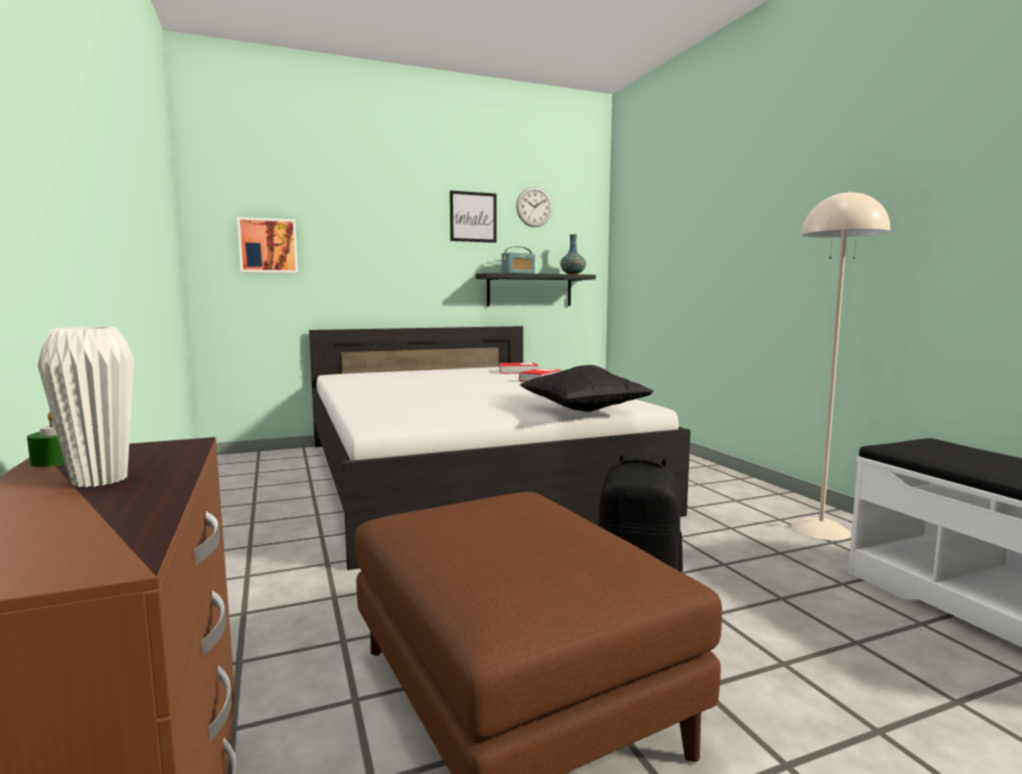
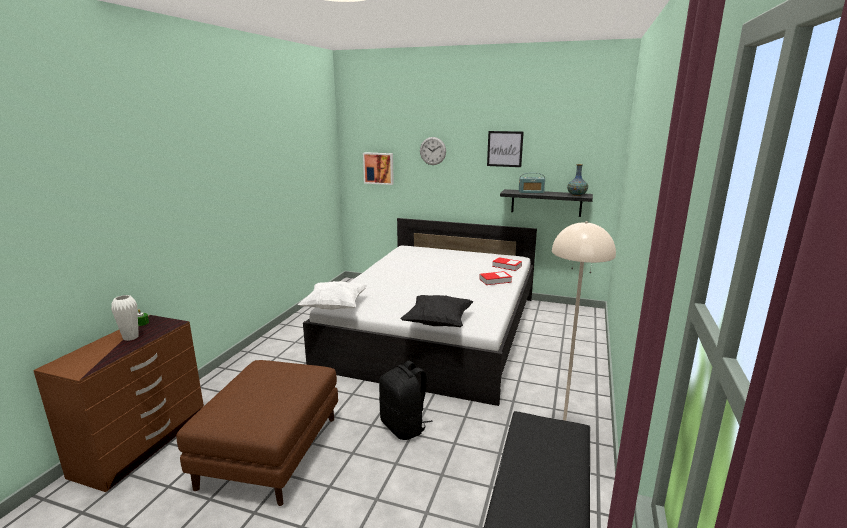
camera: 40 degrees right, 10 degrees up
(392, 425) = (335, 307): none -> white pillow
(534, 207) = (555, 140): wall clock -> wall clock (432, 151)

